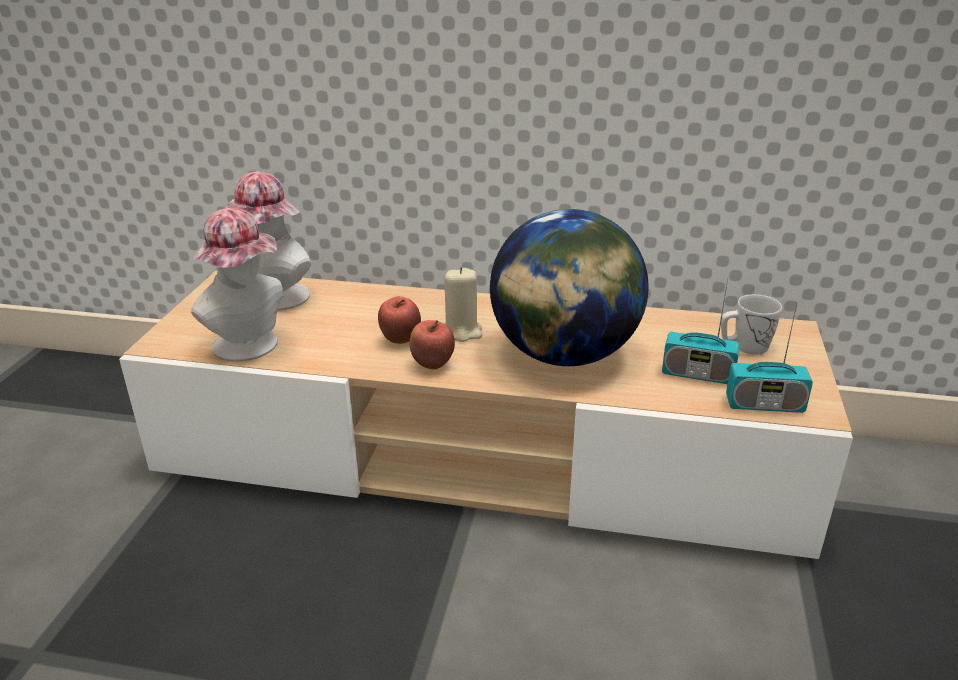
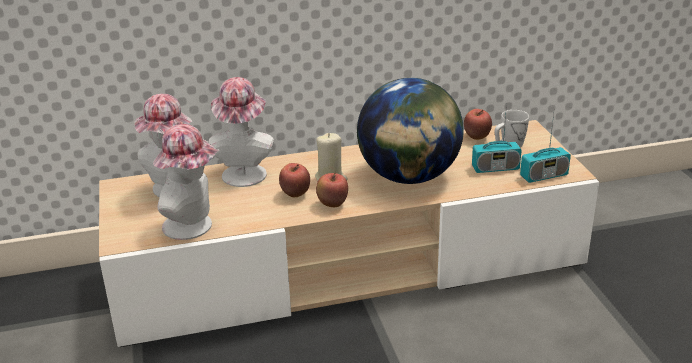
camera: 25 degrees left, 0 degrees up
(370, 298) = (244, 172): none -> hat
(705, 325) = (476, 137): none -> apple

